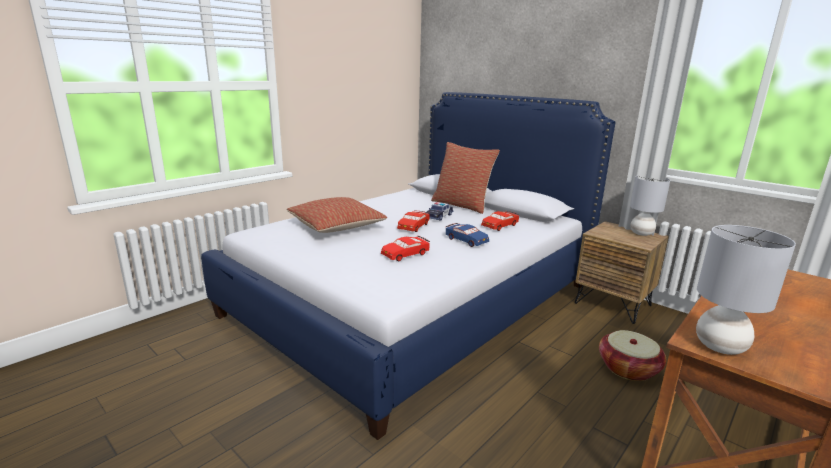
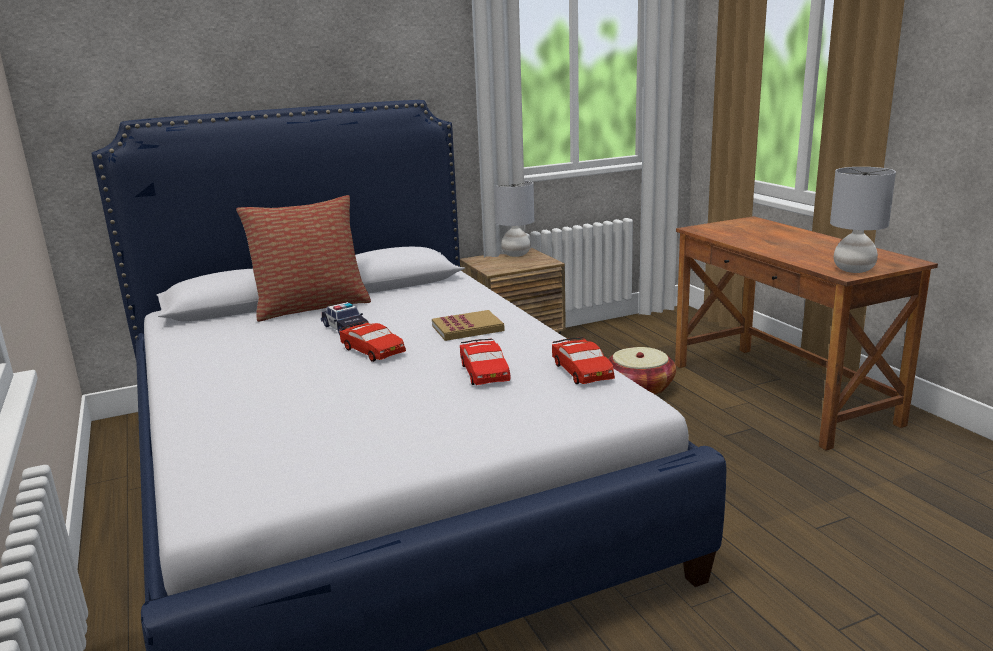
camera: 65 degrees left, 0 degrees up
(337, 226) = (299, 407): pillow -> none
(466, 240) = (467, 328): blue toy car -> book
(499, 225) = (431, 302): red toy car -> red toy car (582, 371)

